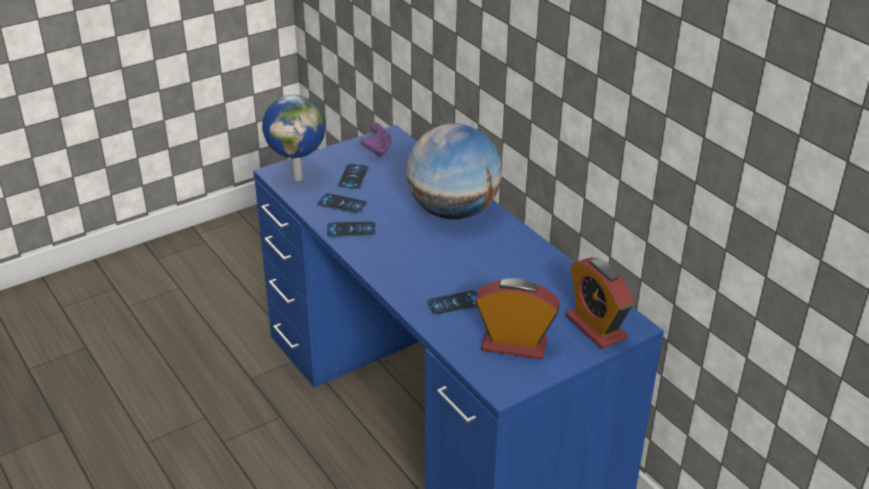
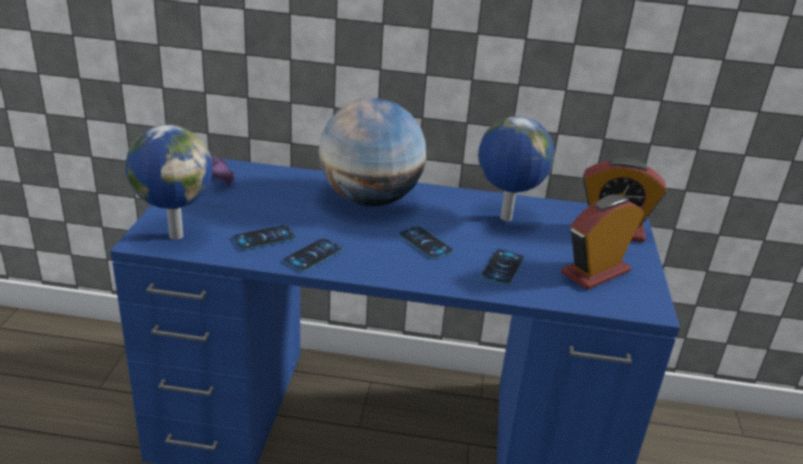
camera: 50 degrees left, 5 degrees down
(353, 177) = (233, 211): phone -> phone (425, 243)
(525, 274) = (505, 218): none -> globe

